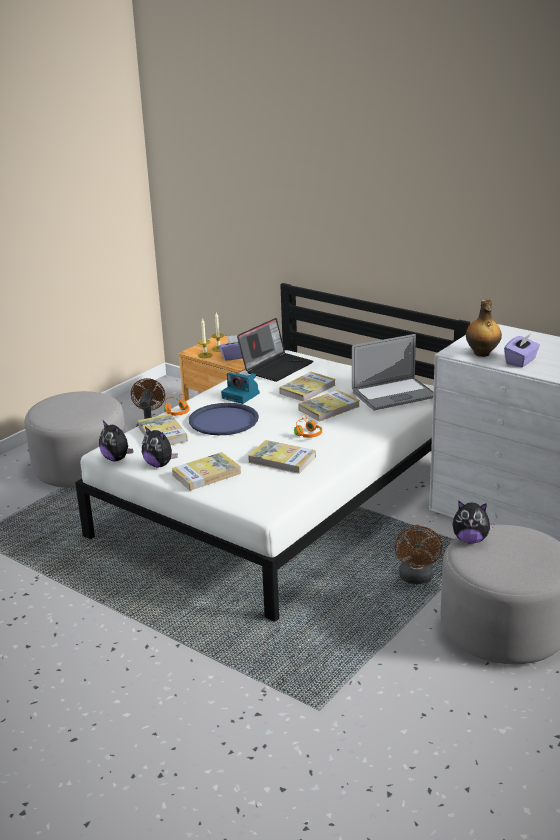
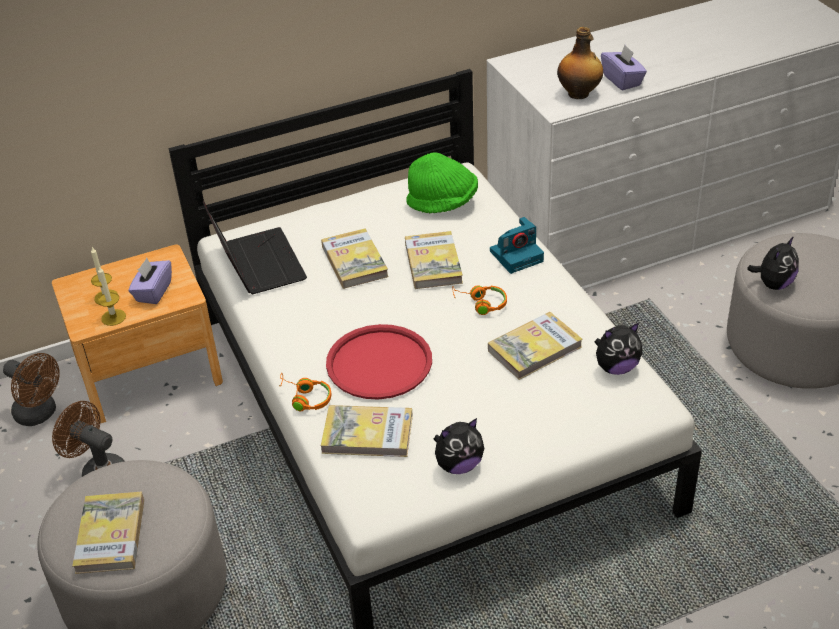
camera: 60 degrees left, 15 degrees up
(117, 459) = (404, 504): plush toy -> plush toy (616, 367)
(206, 474) = (525, 427): book -> book (110, 535)
(223, 420) = (379, 363): blue tray -> red tray
(241, 396) = (317, 323): camera -> camera (517, 255)
(394, 394) = (443, 202): laptop -> green hat
(416, 579) = (673, 368): brown fan -> brown fan (40, 414)

